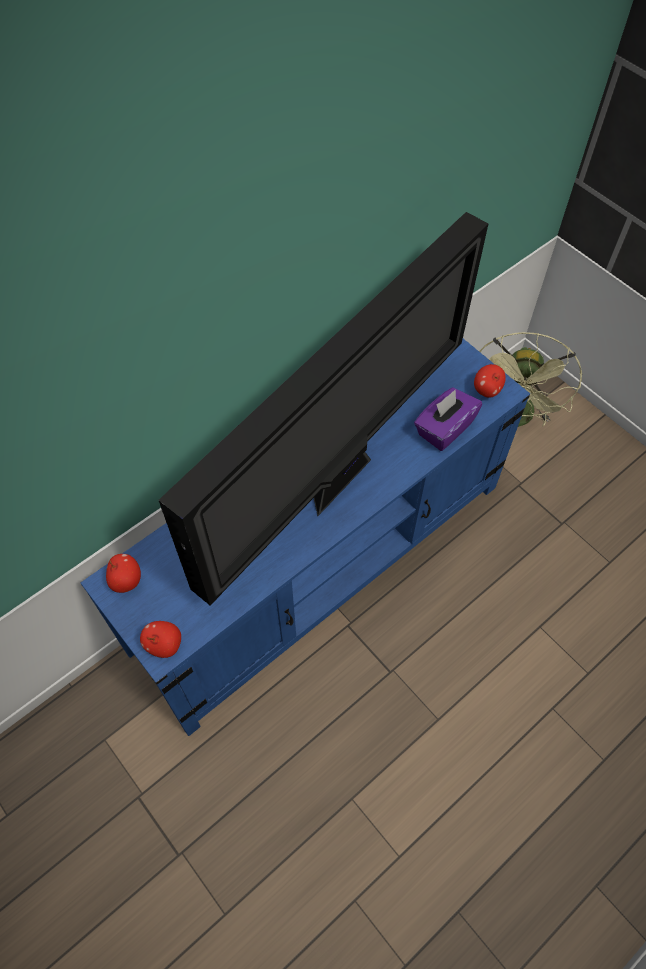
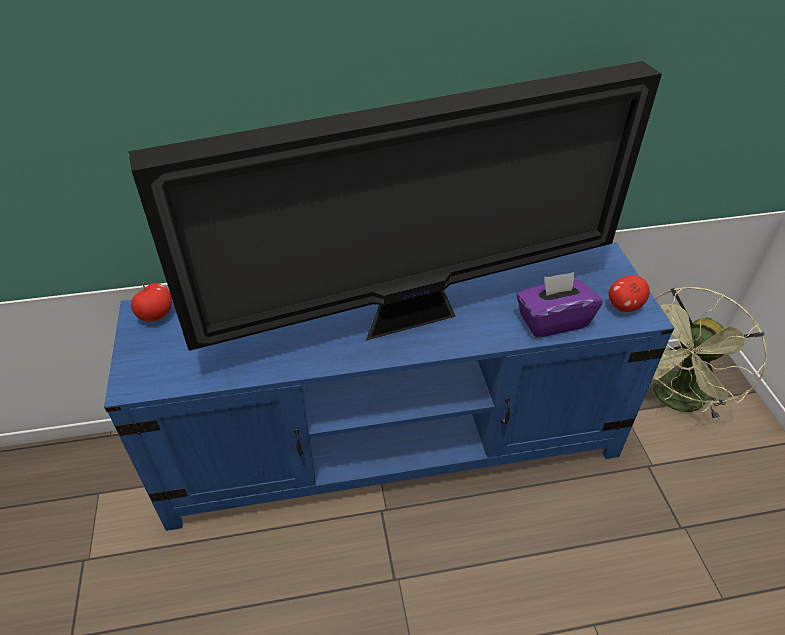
camera: 30 degrees right, 15 degrees down
(164, 645) = (139, 380): apple -> none

